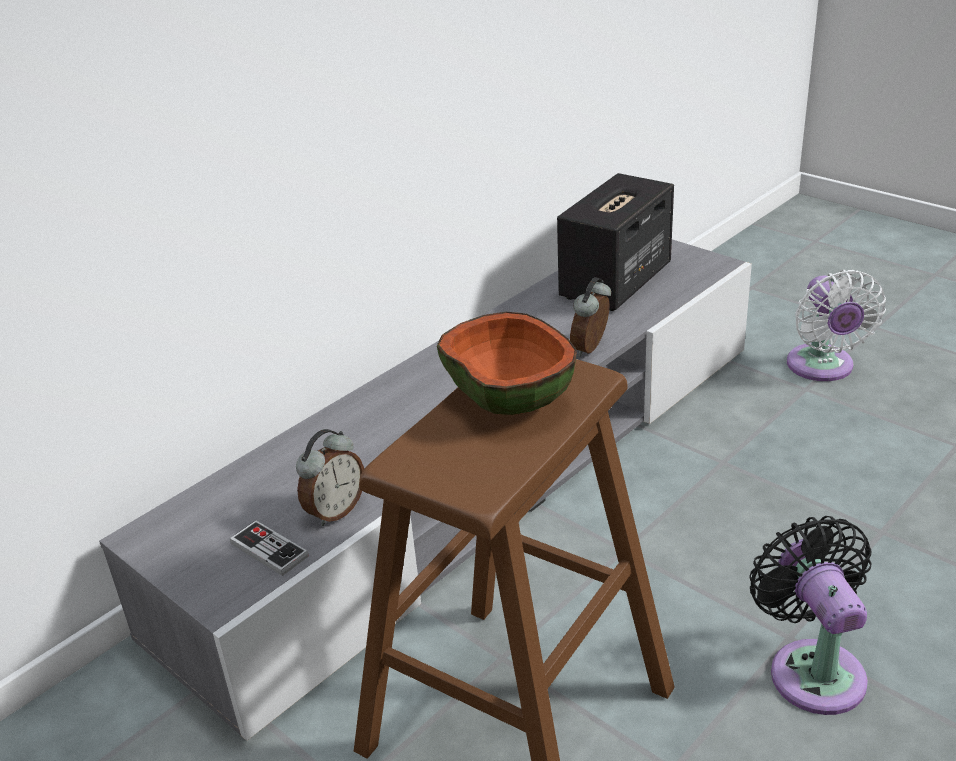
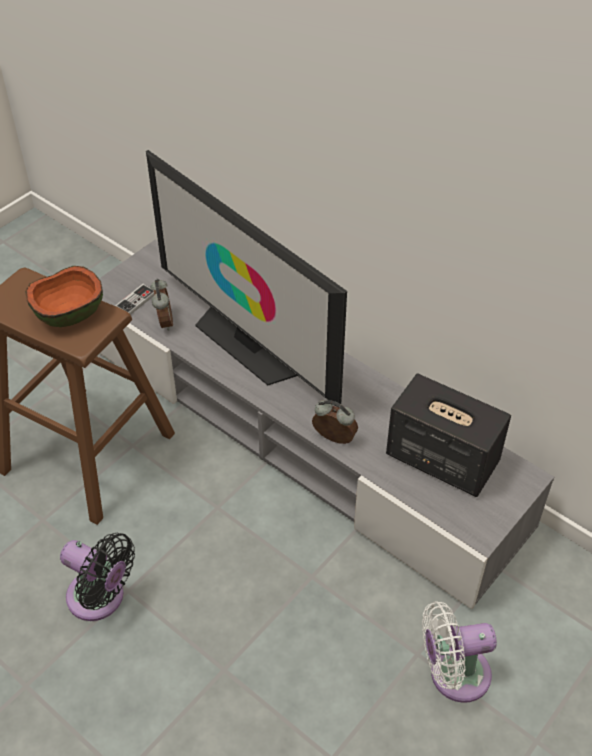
camera: 85 degrees right, 15 degrees up
(334, 511) = (164, 322): alarm clock -> alarm clock turned 135 degrees counterclockwise
(403, 421) = (249, 343): none -> television
(812, 668) = (100, 598): black fan -> black fan turned 45 degrees clockwise

